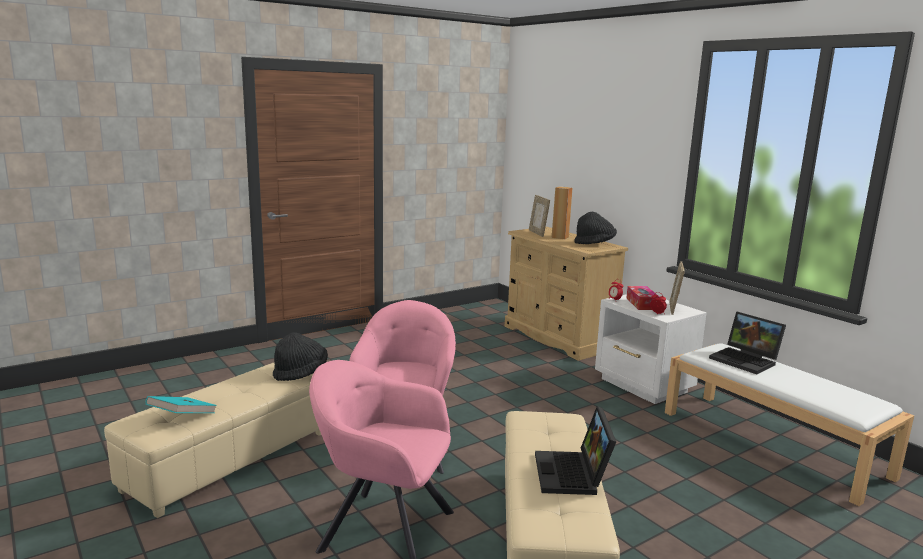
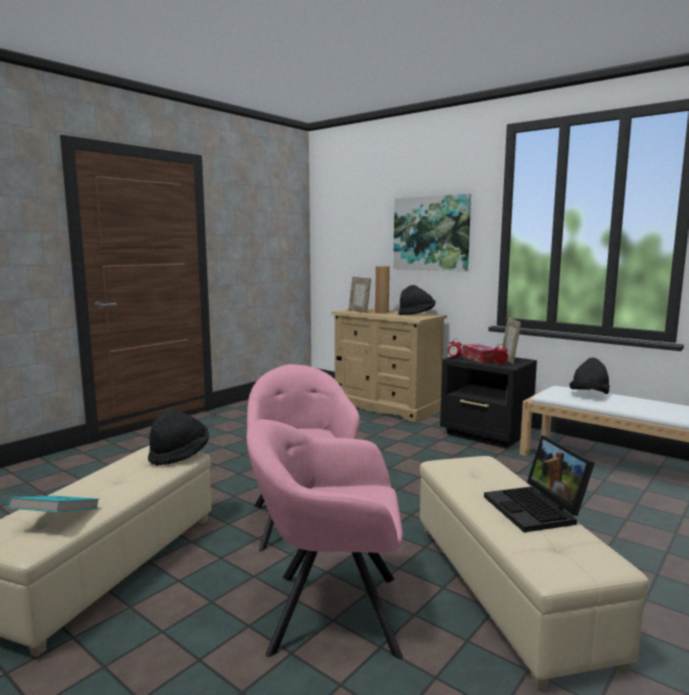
camera: 15 degrees left, 5 degrees down
(620, 155) = (431, 233): none -> picture
(643, 386) = (486, 435): white nightstand -> black nightstand
(746, 360) = (589, 395): laptop -> black hat

